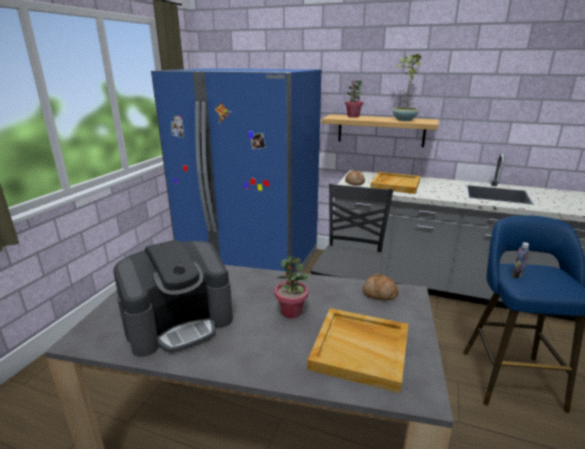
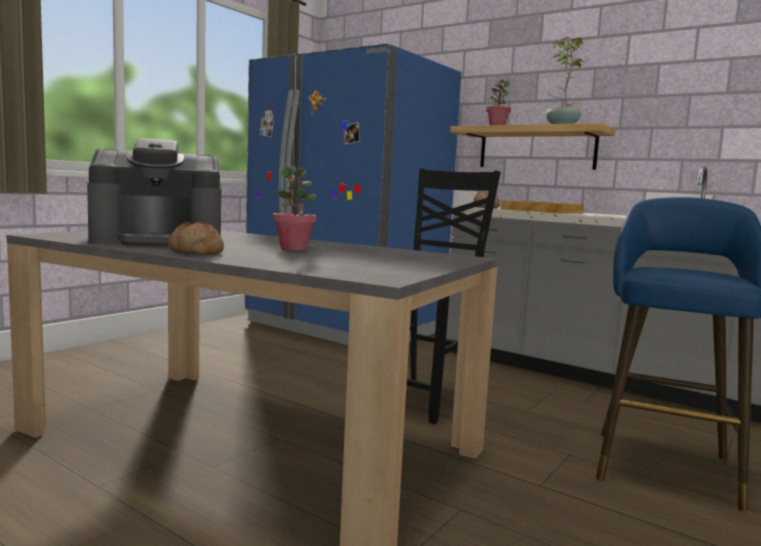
camera: 15 degrees right, 15 degrees down
(361, 349) = (346, 263): beige tray -> none
(379, 293) = (423, 254): bread -> bread (195, 252)
(517, 275) = (651, 268): bottle -> none

